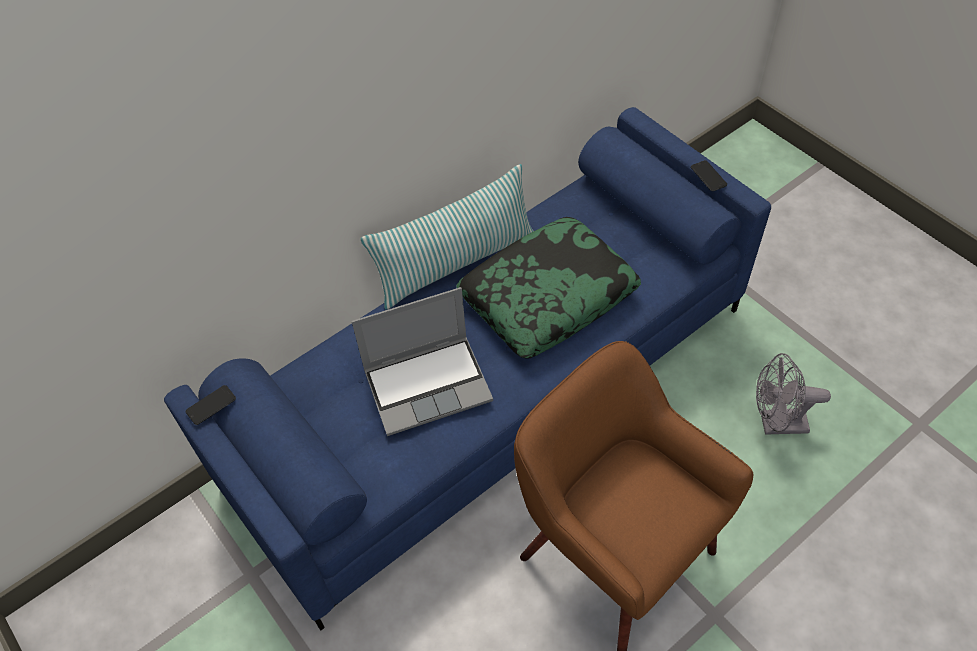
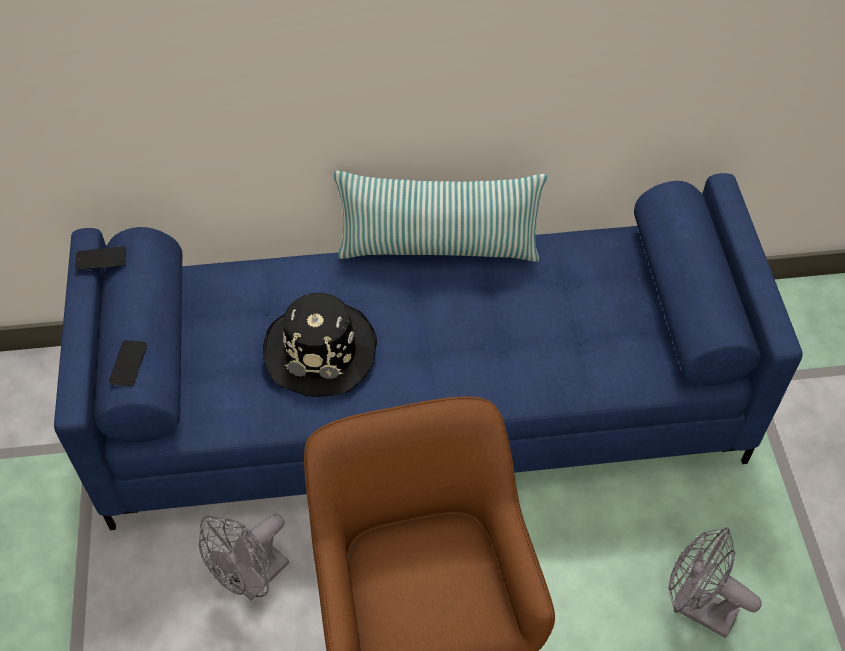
camera: 30 degrees right, 0 degrees up
(428, 384) = (321, 350): laptop -> black hat
(464, 596) = (253, 580): none -> grey fan
(548, 296) = (503, 328): pillow -> none
(708, 176) = (752, 288): phone -> phone (128, 363)

